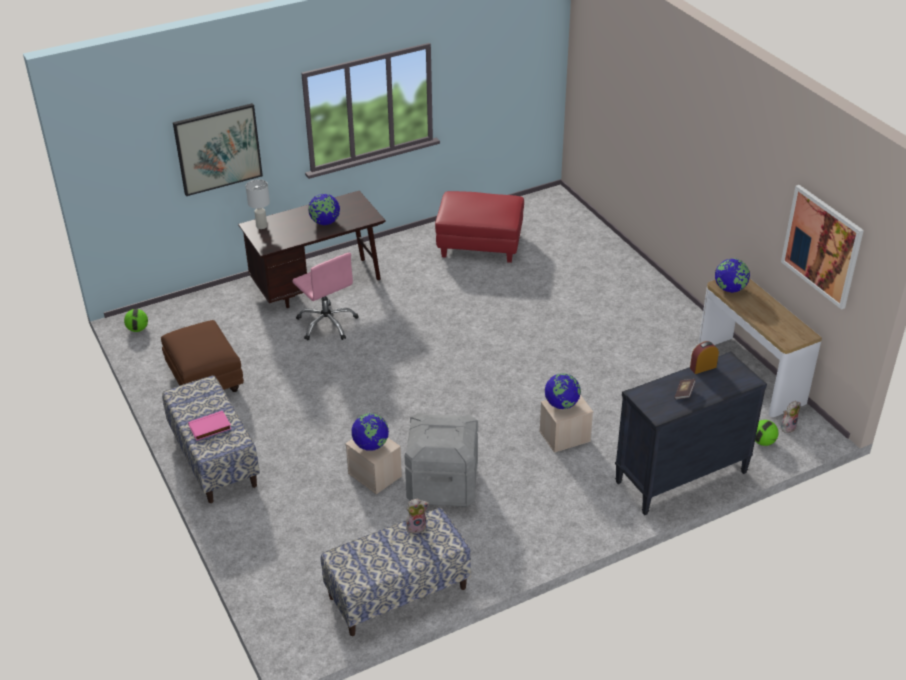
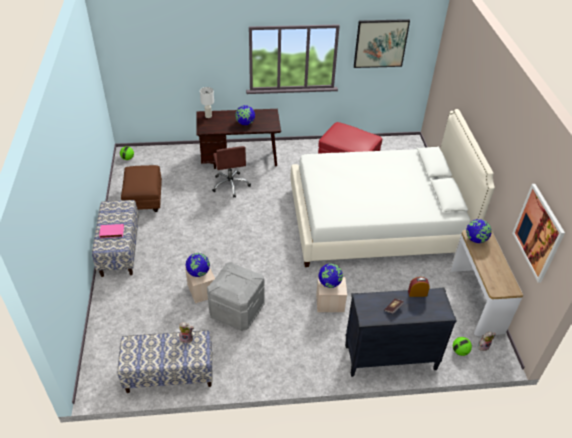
camera: 20 degrees right, 5 degrees up
(218, 149) = (190, 63): picture -> picture (380, 43)
(327, 323) = (230, 185): pink office chair -> brown office chair
(566, 315) = (376, 221): none -> white bed

